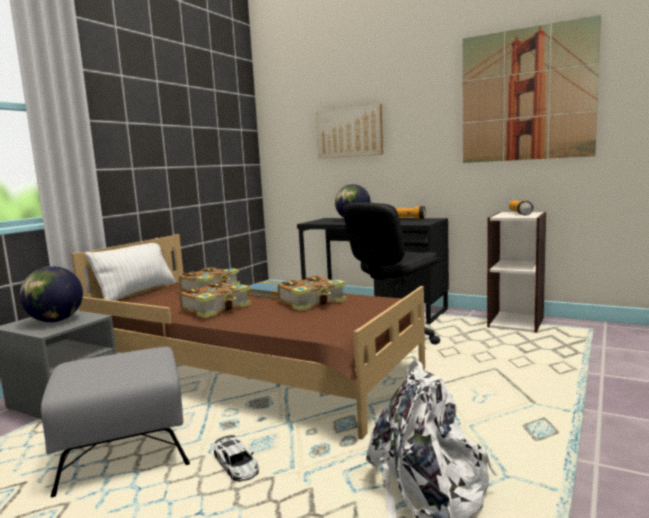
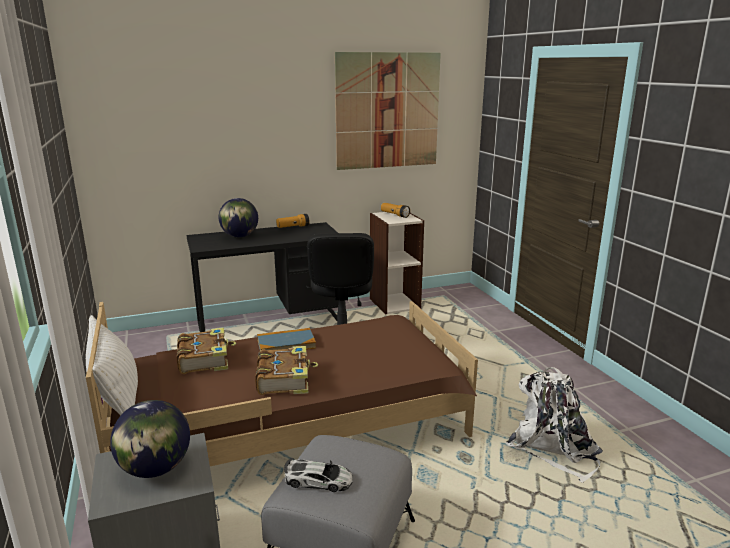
camera: 50 degrees left, 10 degrees up
(236, 464) = (439, 499): toy car -> toy car (318, 480)
(313, 302) = (349, 342): book -> none
(349, 132) = (212, 136): picture -> none

